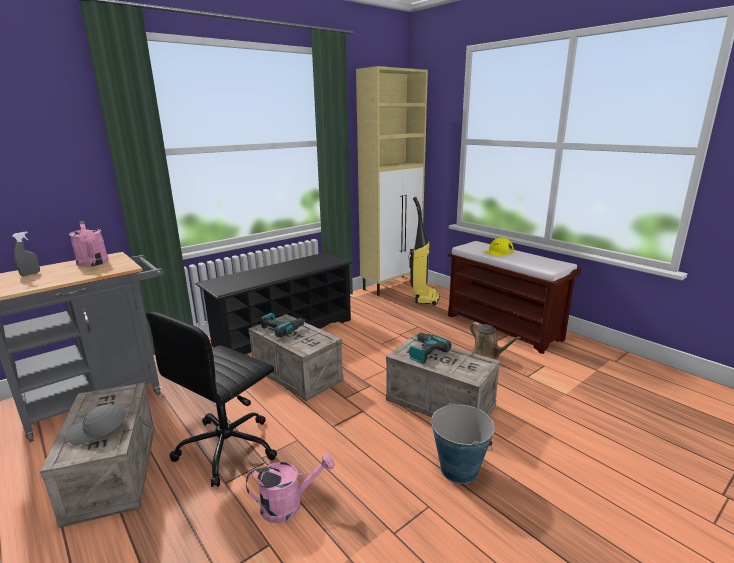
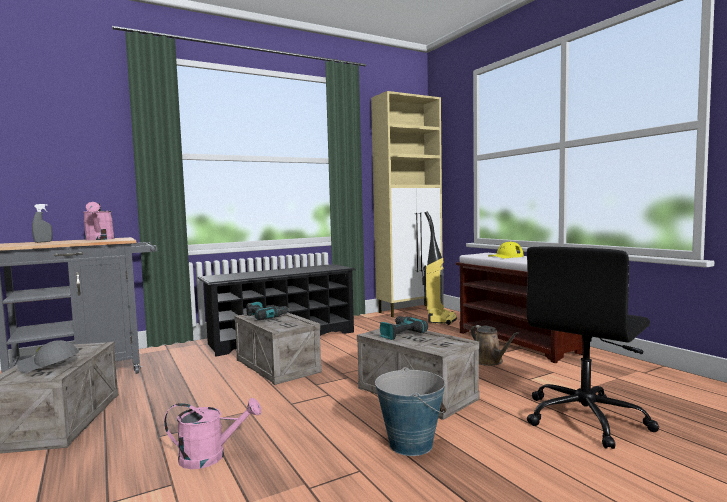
camera: 10 degrees right, 15 degrees down
(228, 447) = (178, 412): black office chair -> black office chair (586, 419)

